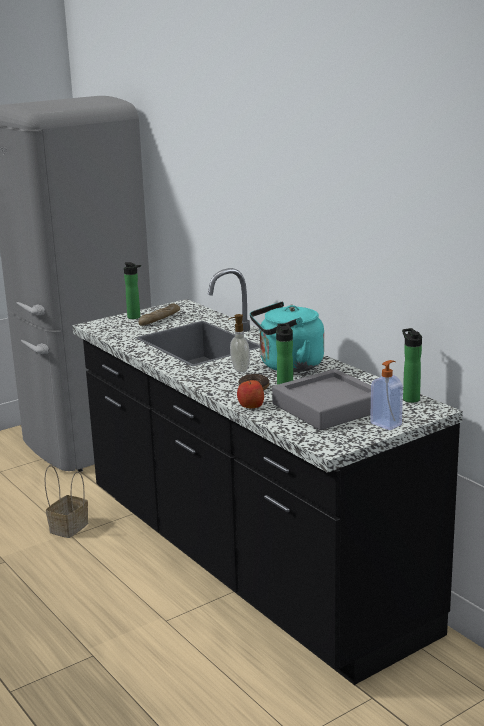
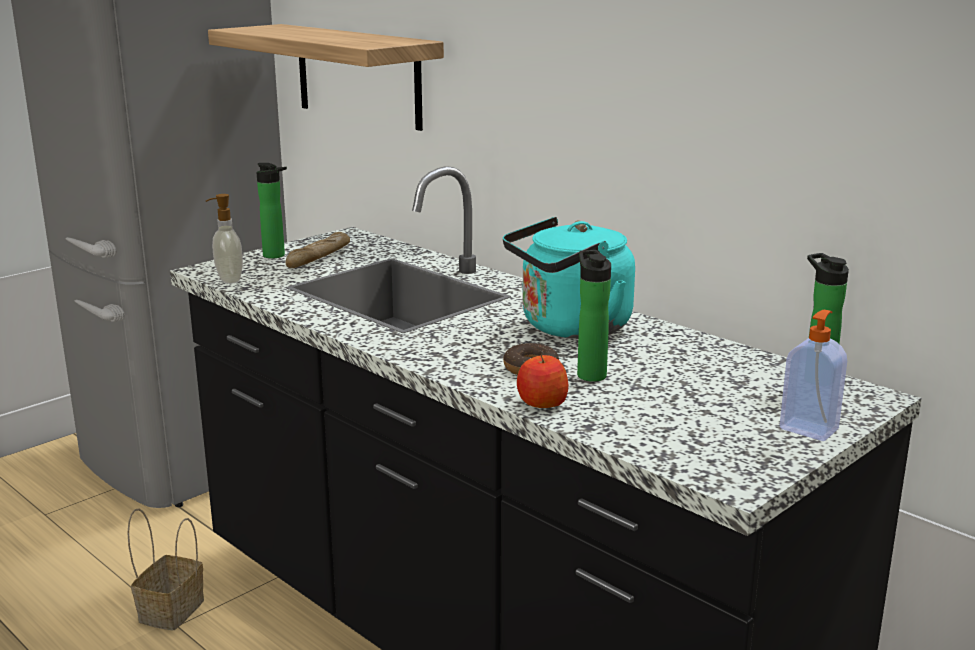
camera: 10 degrees left, 0 degrees up
(189, 206) = (358, 75): none -> shelf
(239, 369) = (489, 337): soap dispenser -> soap dispenser (228, 280)
(328, 407) = (684, 400): grey tray -> none

